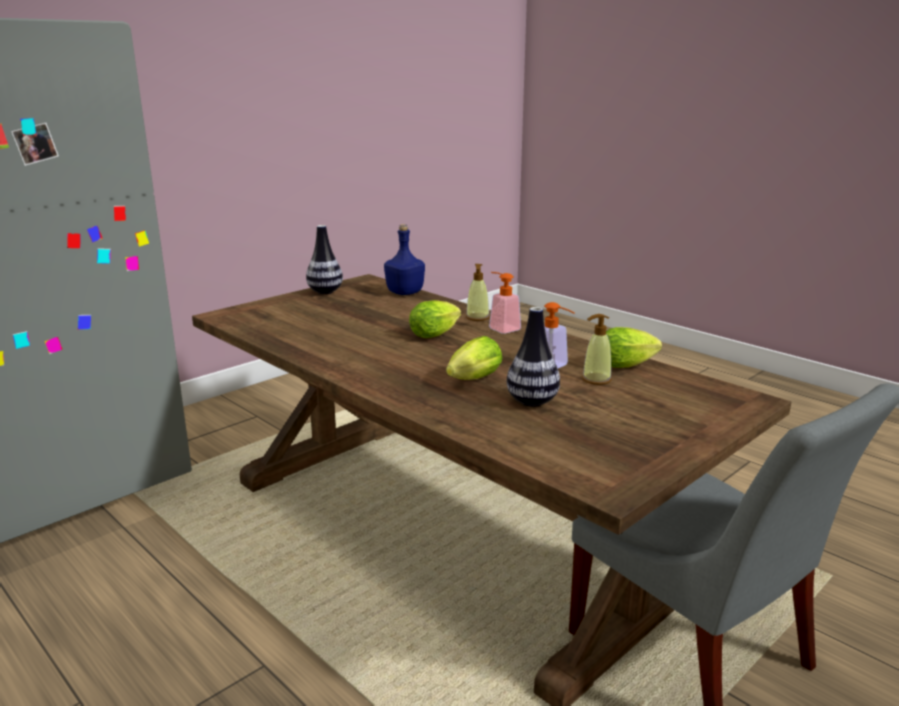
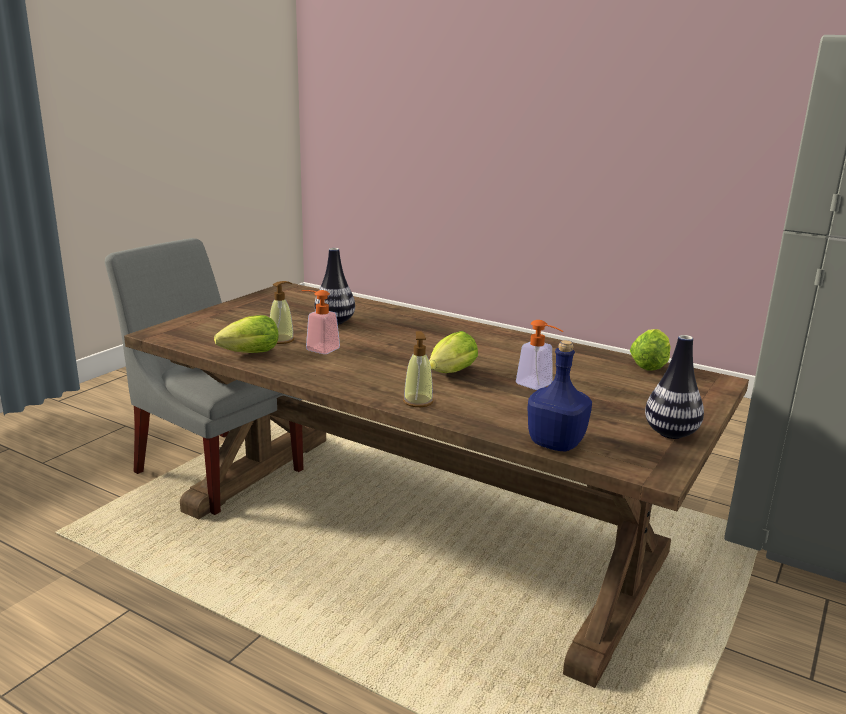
camera: 165 degrees right, 0 degrees up
(472, 380) = (387, 333): lettuce -> lettuce (650, 365)
(501, 328) = (382, 388): soap dispenser -> soap dispenser (539, 386)

